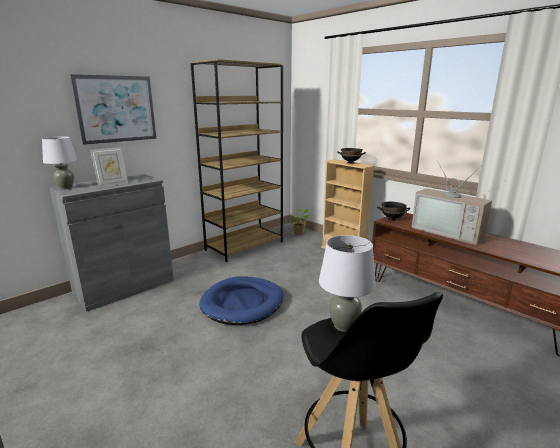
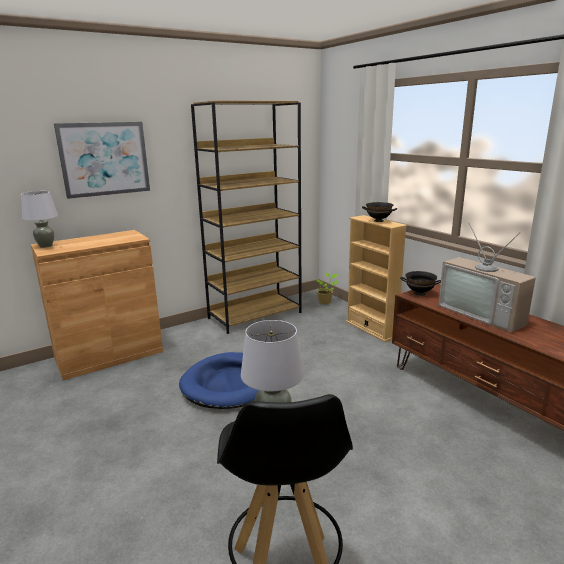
camera: 10 degrees right, 0 degrees up
(112, 184) = (94, 243): picture frame -> none
(124, 287) = (109, 355): grey cabinet -> brown cabinet

